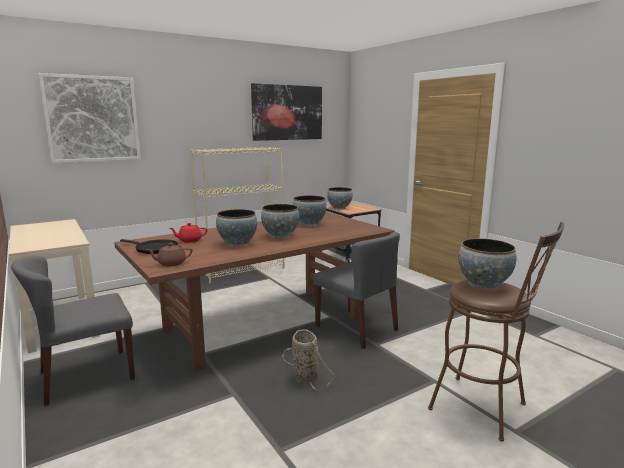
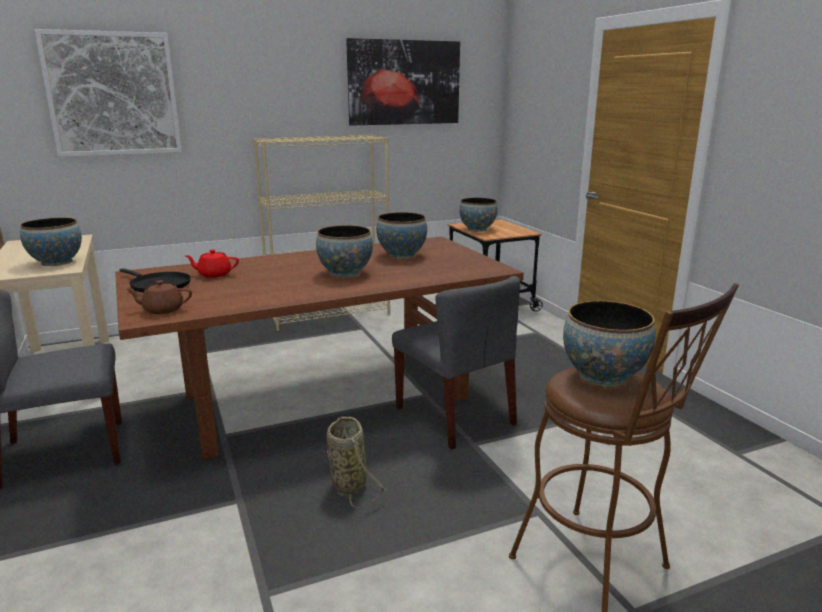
camera: 10 degrees right, 5 degrees up
(237, 243) = (276, 282): bowl -> bowl (56, 262)

